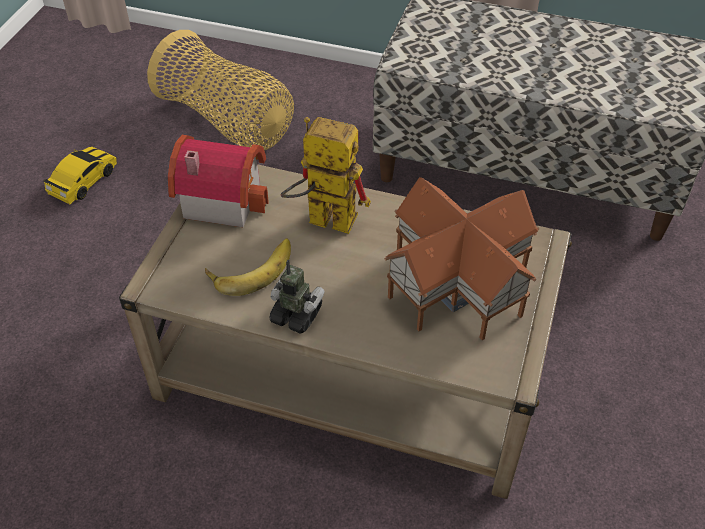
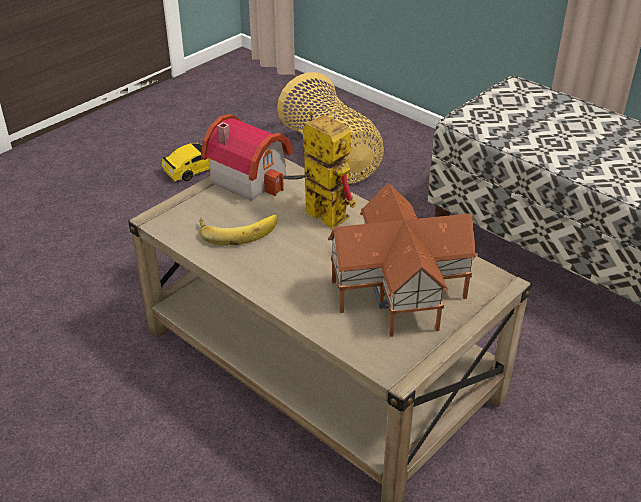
camera: 25 degrees right, 10 degrees down
(296, 315) = (249, 271): toy robot -> none

